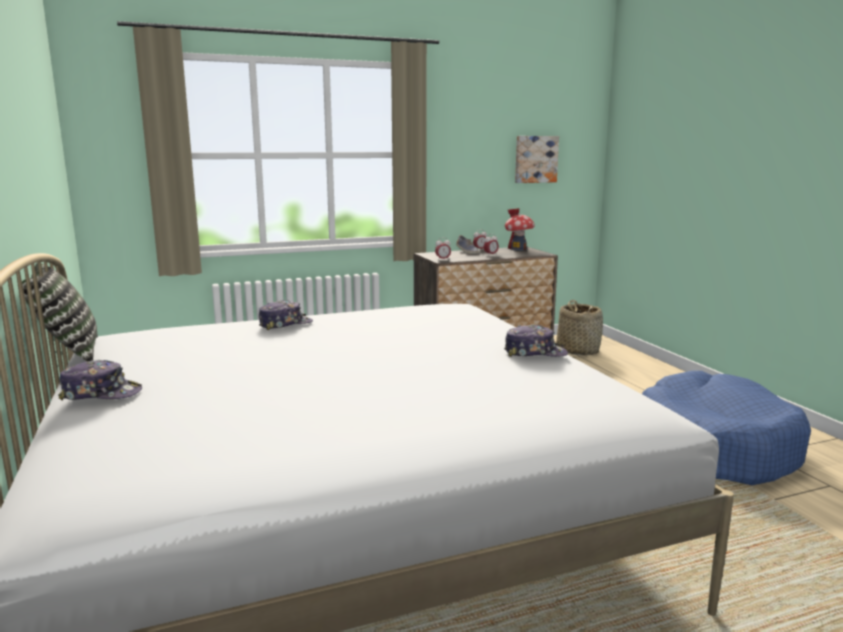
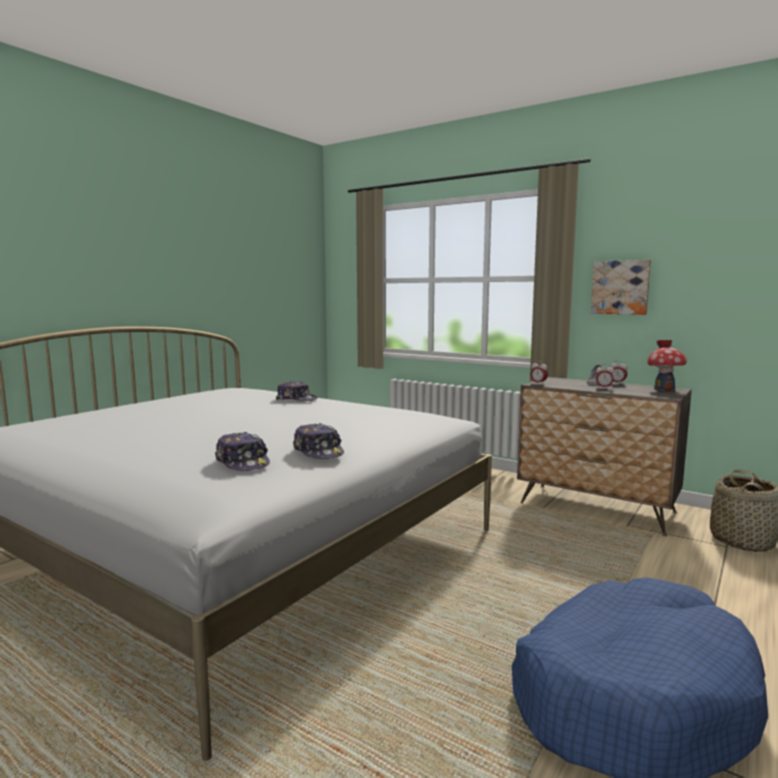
camera: 55 degrees right, 5 degrees down
(68, 352) = (197, 390): pillow -> none
(101, 393) = (128, 404): cap -> cap (243, 462)
(535, 159) = (733, 282): picture -> picture (620, 287)

